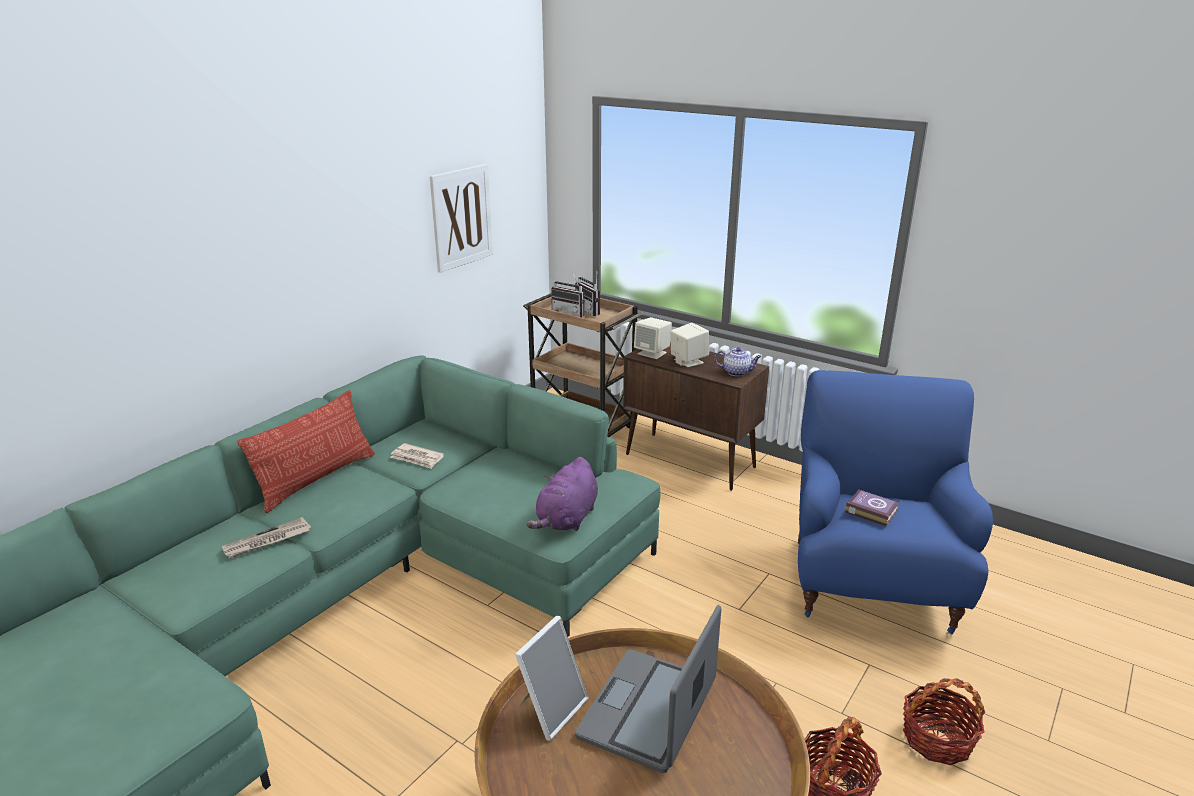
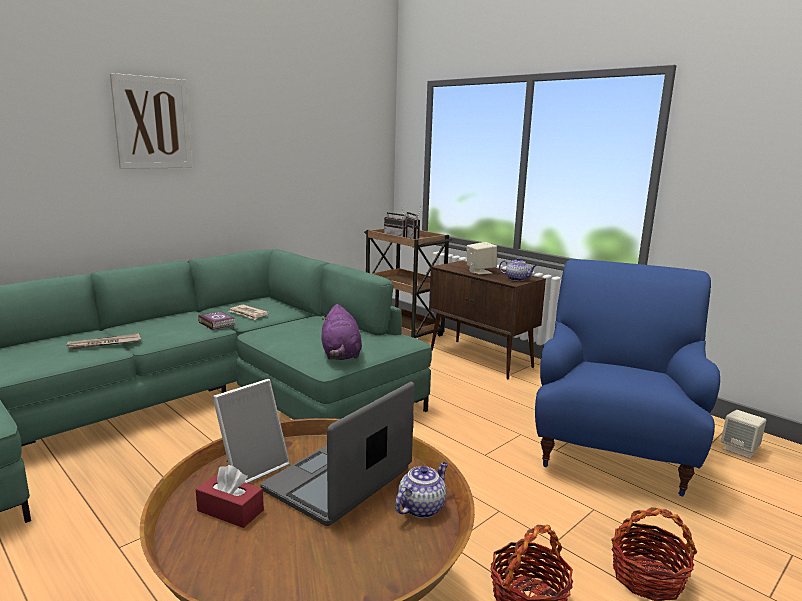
camera: 10 degrees right, 10 degrees down
(316, 479) = (167, 317): pillow -> none
(461, 217) = (321, 158): picture -> picture (152, 123)
(558, 770) = (230, 510): none -> red tissue box
(567, 519) = (341, 354): purple plush toy -> purple plush toy turned 45 degrees counterclockwise
(652, 353) = (454, 266): beige speaker -> beige speaker (740, 450)
(744, 732) = (421, 507): none -> teapot
(870, 510) = (605, 368): book -> book (217, 323)

